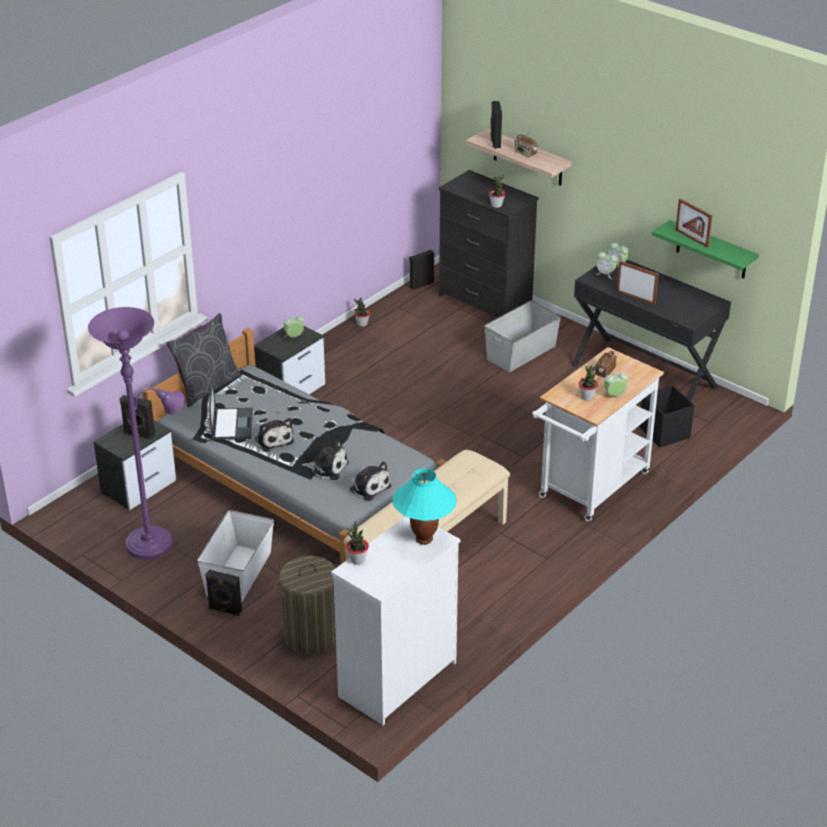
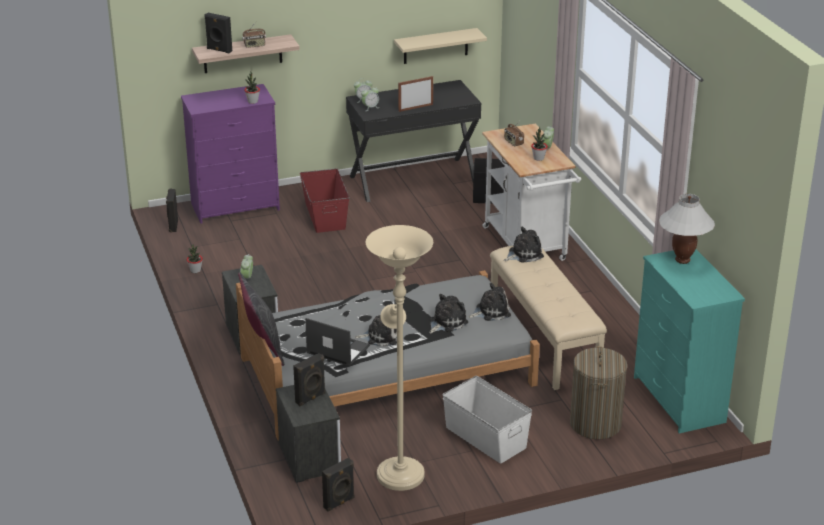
camera: 60 degrees left, 5 degrees down
(154, 541) = (399, 471): purple floor lamp -> beige floor lamp
(224, 610) = (529, 459): black speaker -> black speaker (339, 503)
(357, 560) = (687, 294): potted plant -> none
(396, 680) = (678, 400): white dresser -> turquoise dresser
(424, 539) = (682, 260): turquoise table lamp -> white table lamp
(471, 468) = (523, 254): none -> plush toy
(485, 302) = (236, 207): black dresser -> purple dresser
(522, 352) = (325, 215): grey storage box -> red storage box
(691, 238) = (430, 40): picture frame -> none
(711, 250) = (435, 46): green shelf -> beige shelf

